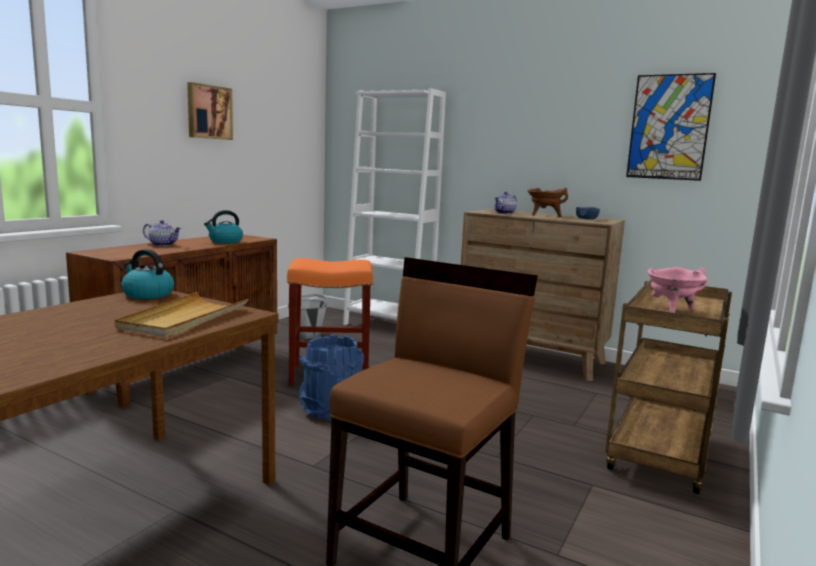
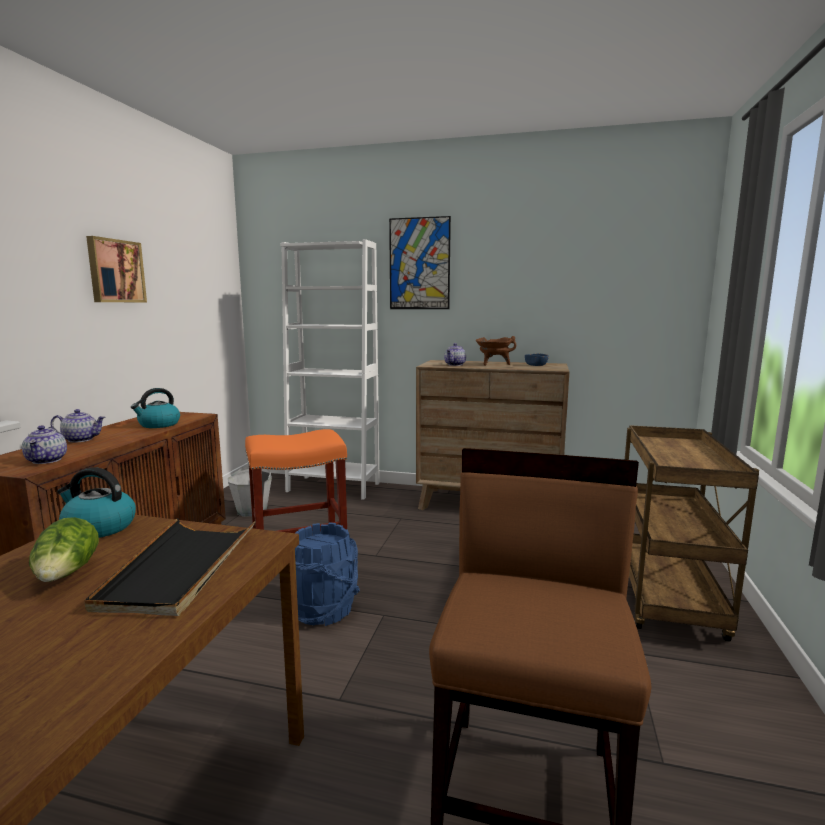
camera: 15 degrees left, 0 degrees up
(114, 312) = (67, 574): none -> lettuce
(132, 253) = (47, 460): none -> teapot
(184, 319) = (180, 568): beige tray -> black tray
(669, 127) = (602, 274): picture -> picture (419, 264)
(671, 310) = (680, 460): pink cooking pot -> none

